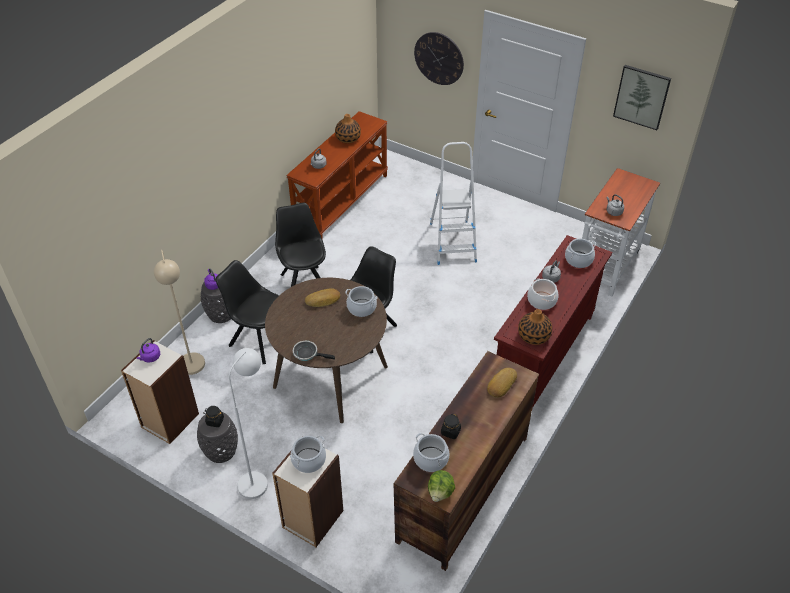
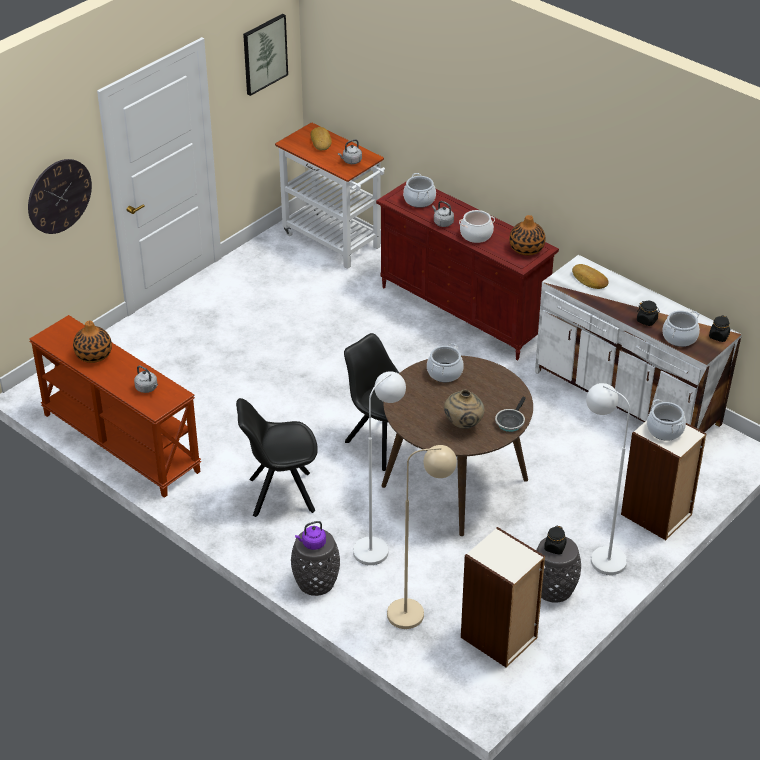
camera: 80 degrees left, 5 degrees down
(150, 357) = (496, 557): purple kettle -> none
(258, 341) = (377, 546): black chair -> white floor lamp
(299, 325) = (463, 425): none -> beige vase
(323, 300) = (424, 402): bread -> bread (321, 141)
(440, 492) = (719, 336): lettuce -> black jar
(453, 242) = (246, 350): white step ladder -> none
(461, 488) = (627, 399): brown cabinet -> white cabinet

